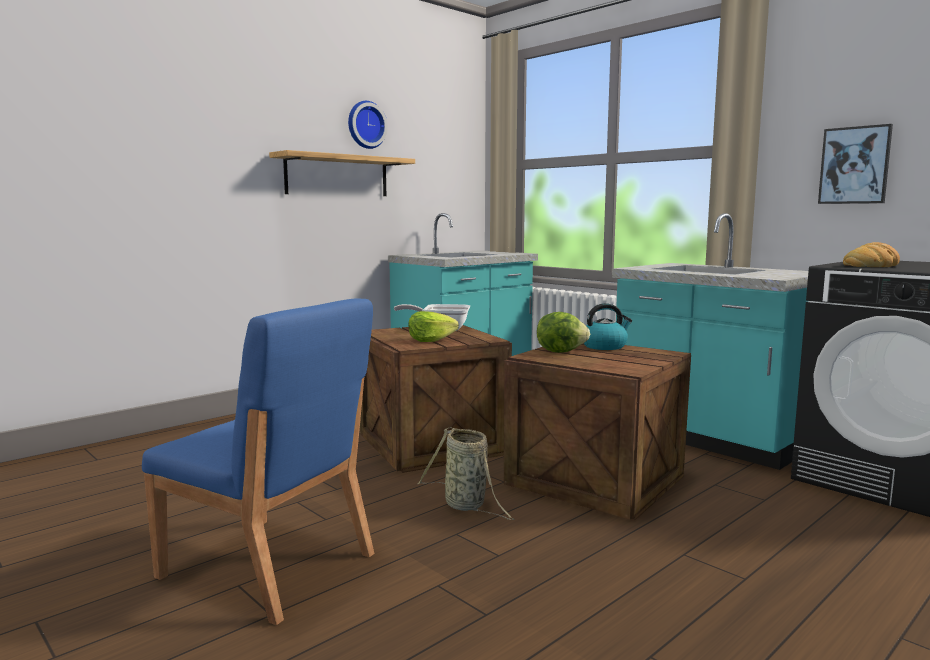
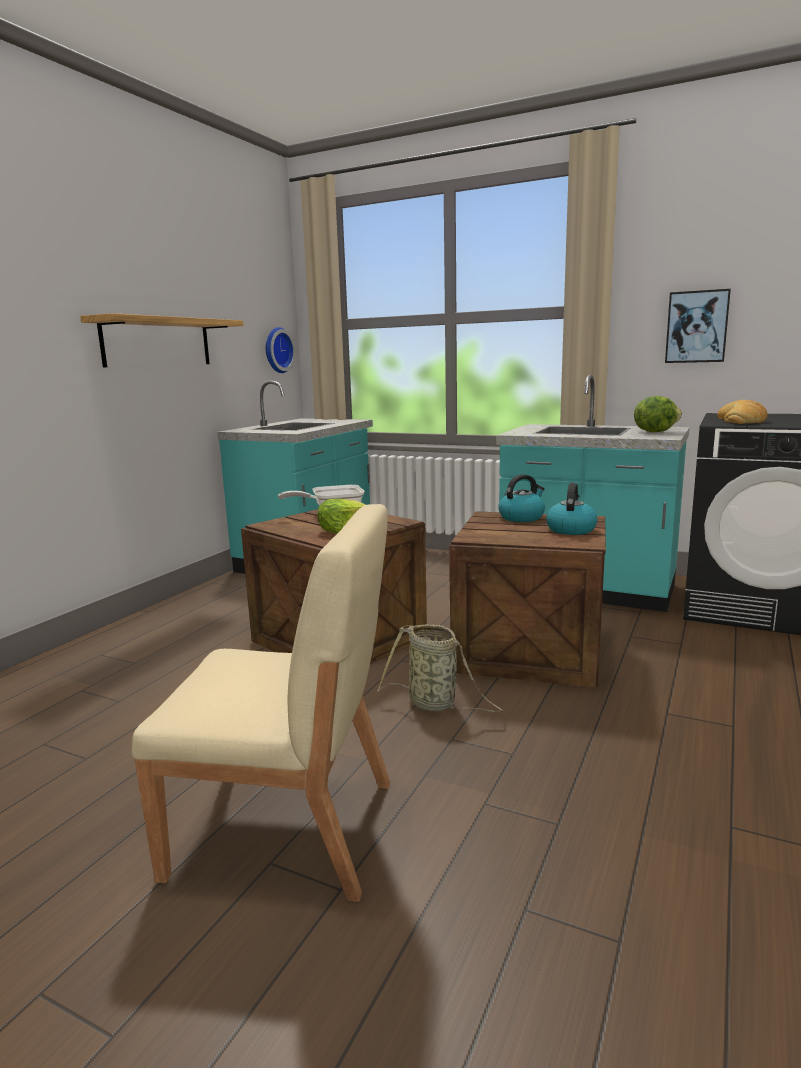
camera: 20 degrees left, 5 degrees up
(269, 567) = (287, 829): blue chair -> beige chair
(365, 125) = (181, 280): wall clock -> wall clock (277, 350)
(560, 351) = (491, 529): lettuce -> lettuce (654, 432)
(635, 359) = (570, 529): none -> kettle

